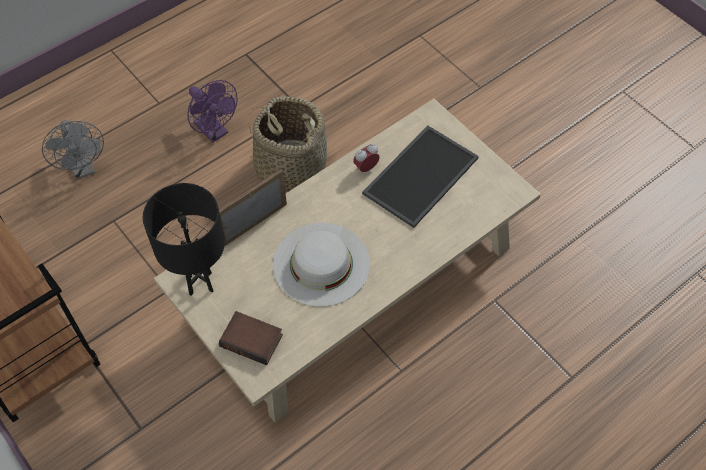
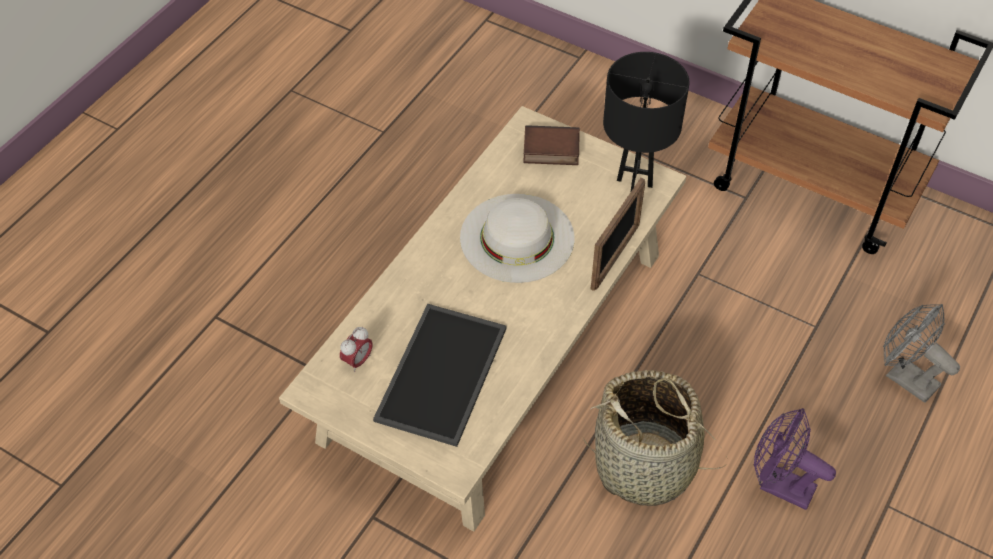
camera: 160 degrees right, 5 degrees down
(366, 168) = (516, 363): alarm clock -> alarm clock (358, 361)

